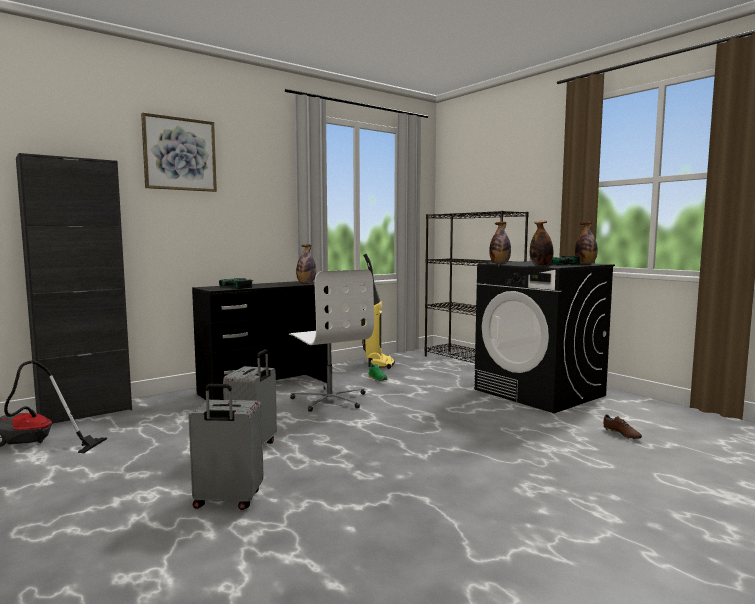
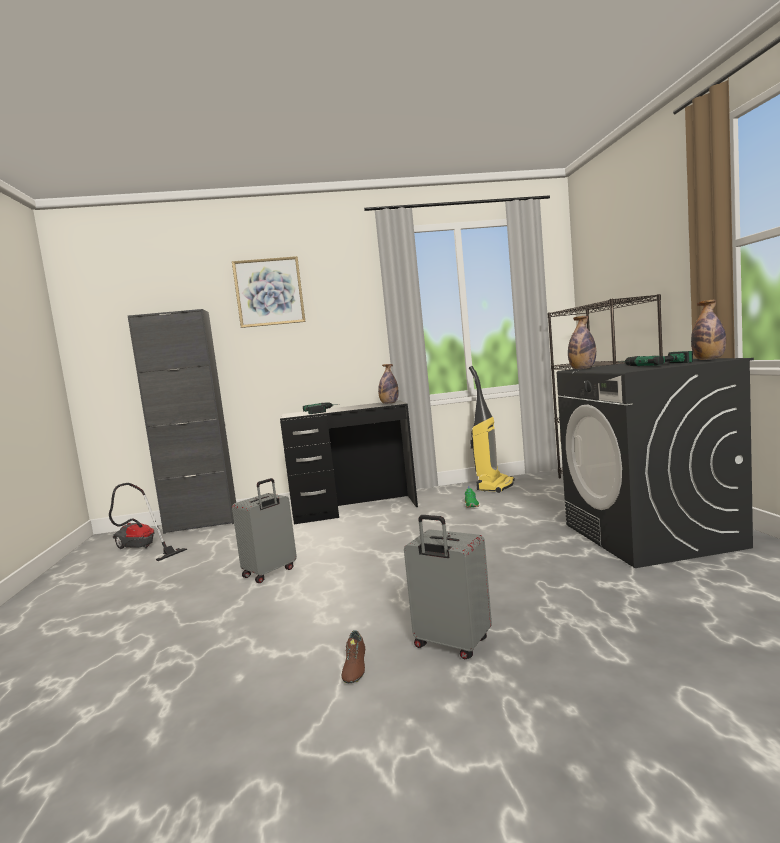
camera: 30 degrees right, 0 degrees up
(227, 501) = (188, 624): grey suitcase -> grey suitcase (451, 644)
(330, 399) = (396, 526): white office chair -> none
(541, 265) = (616, 370): bottle -> none
(621, 434) = (703, 613): brown shoe -> brown shoe (354, 668)

